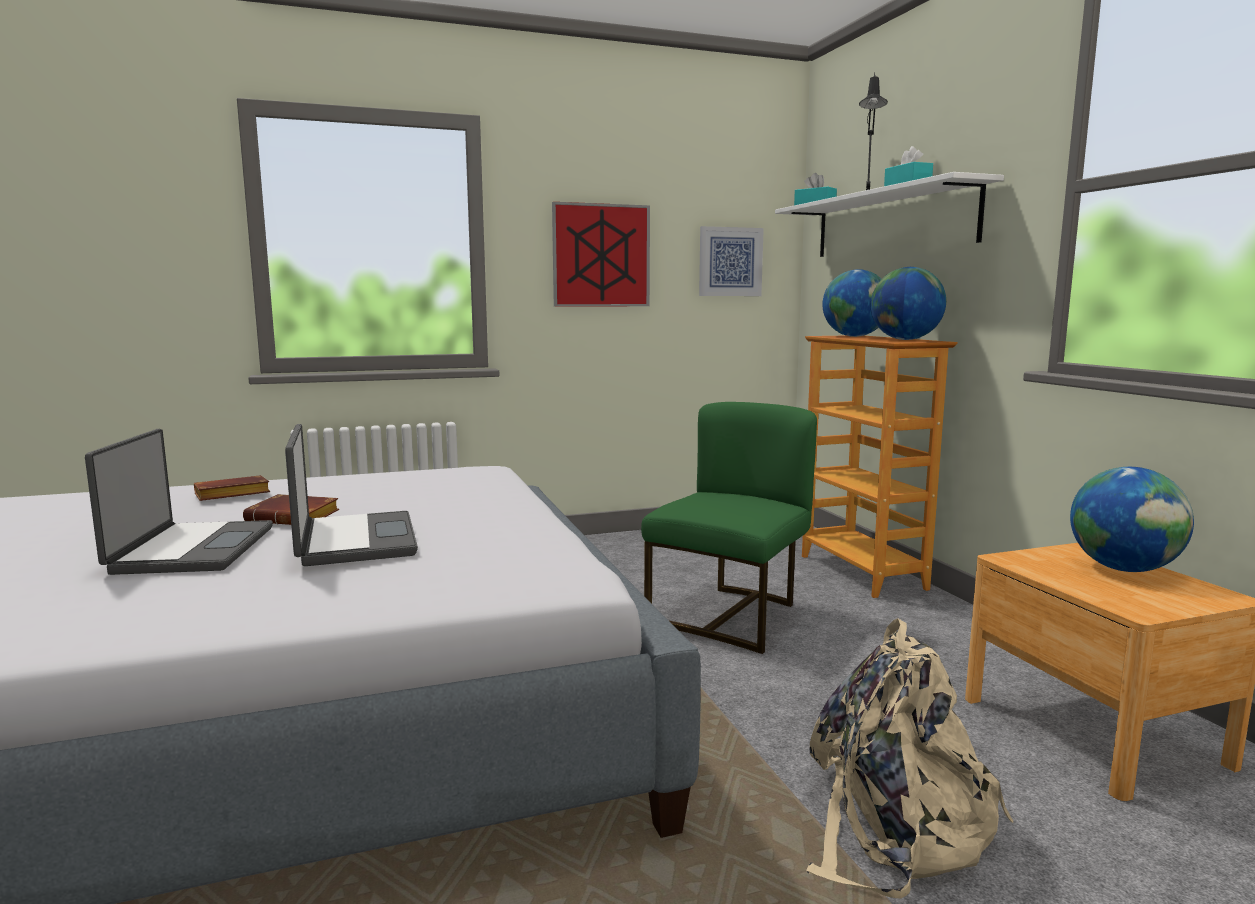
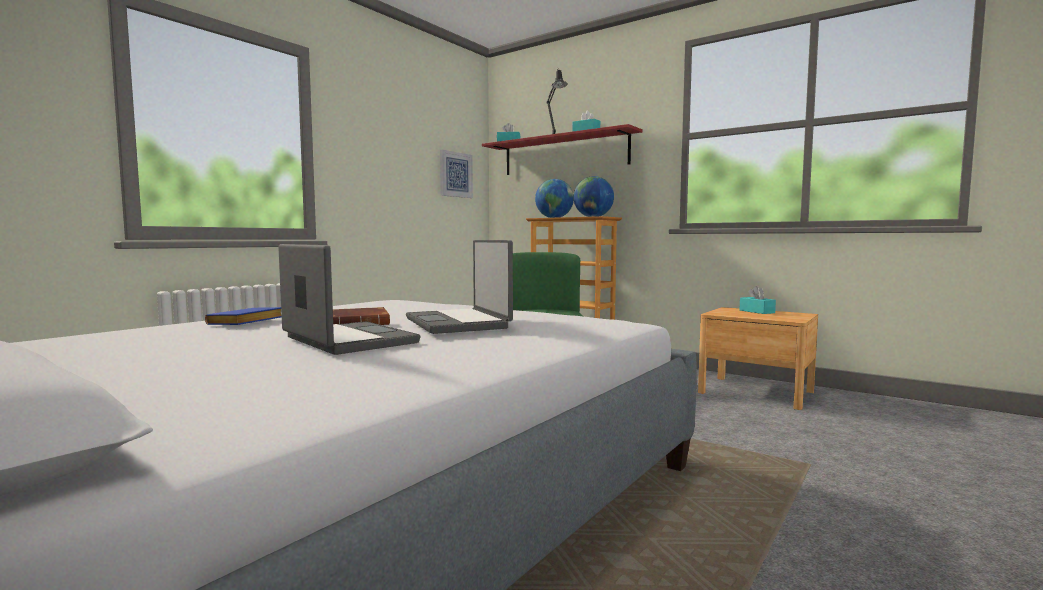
camera: 35 degrees left, 5 degrees down
(230, 495) = (245, 323): brown book -> blue book
(353, 541) = (459, 323): laptop -> laptop turned 150 degrees counterclockwise
(601, 255) = (386, 162): picture -> none
(891, 223) = (564, 154): white shelf -> red shelf
(894, 826) = (752, 439): beige backpack -> none
(1123, 569) = (757, 311): globe -> turquoise tissue box

